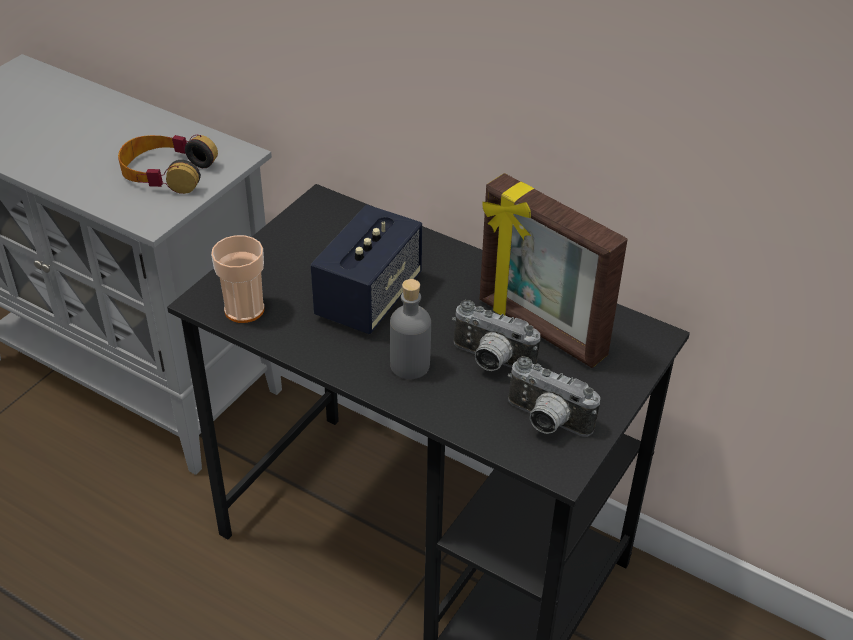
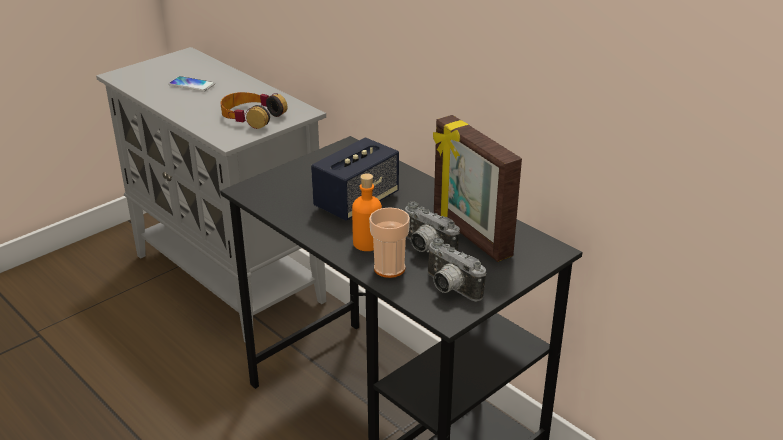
camera: 15 degrees right, 10 degrees down
(53, 125) = (192, 85): none -> phone
(244, 309) = (269, 198): cup -> cup (389, 268)
(410, 365) = (367, 243): grey bottle -> orange bottle

